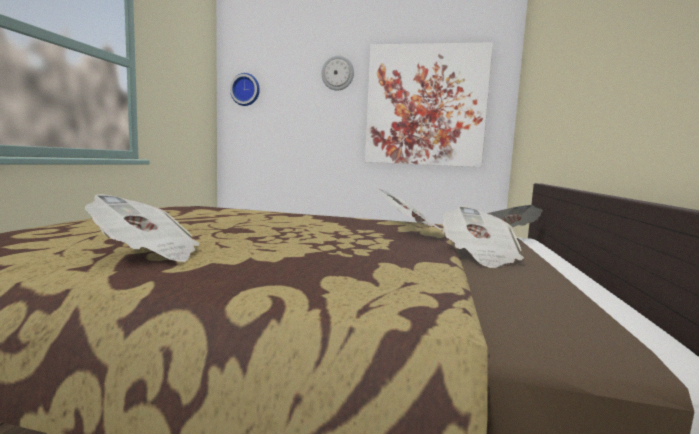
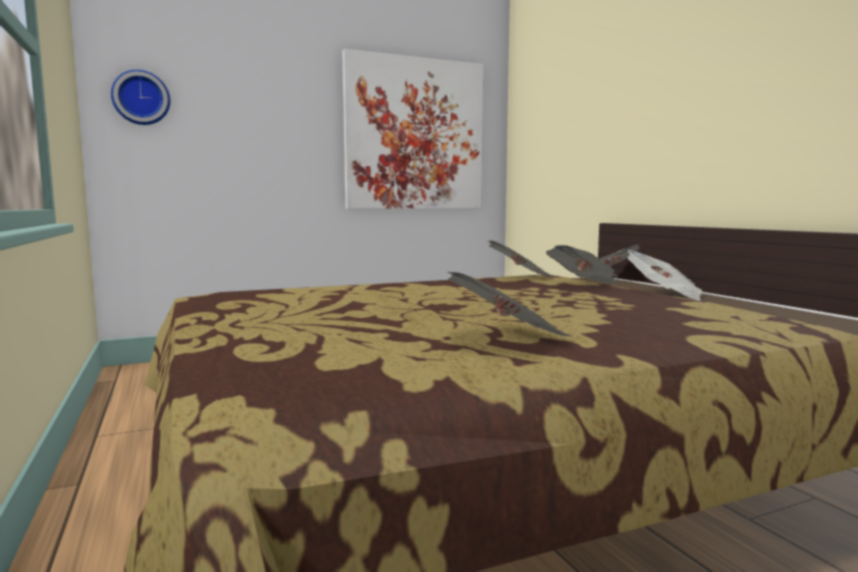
camera: 35 degrees left, 0 degrees up
(337, 73) = (297, 84): wall clock -> none

